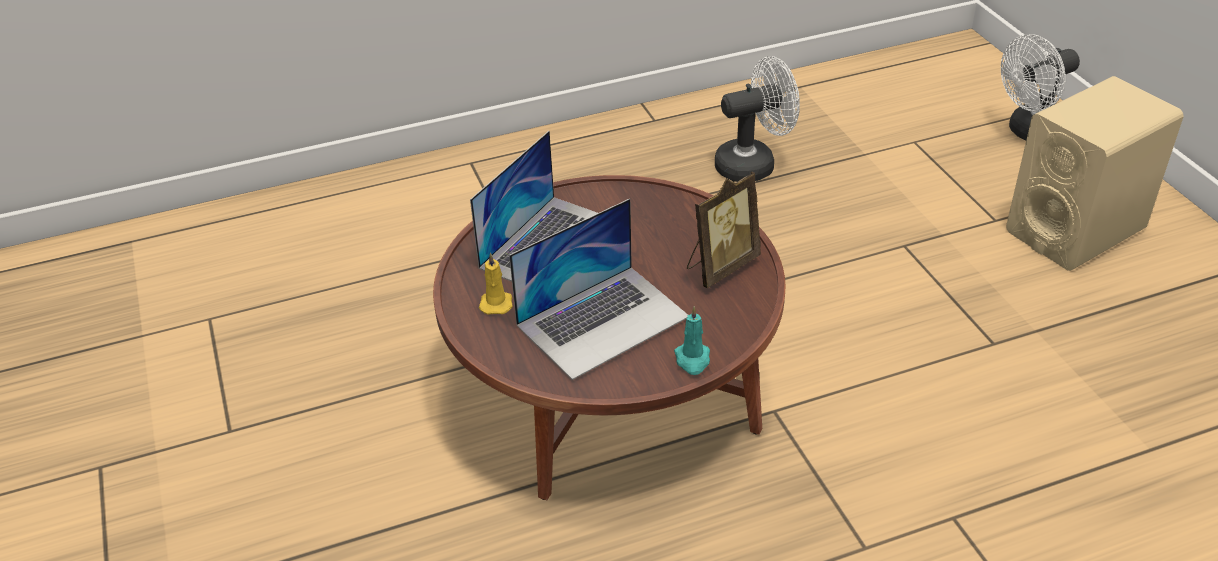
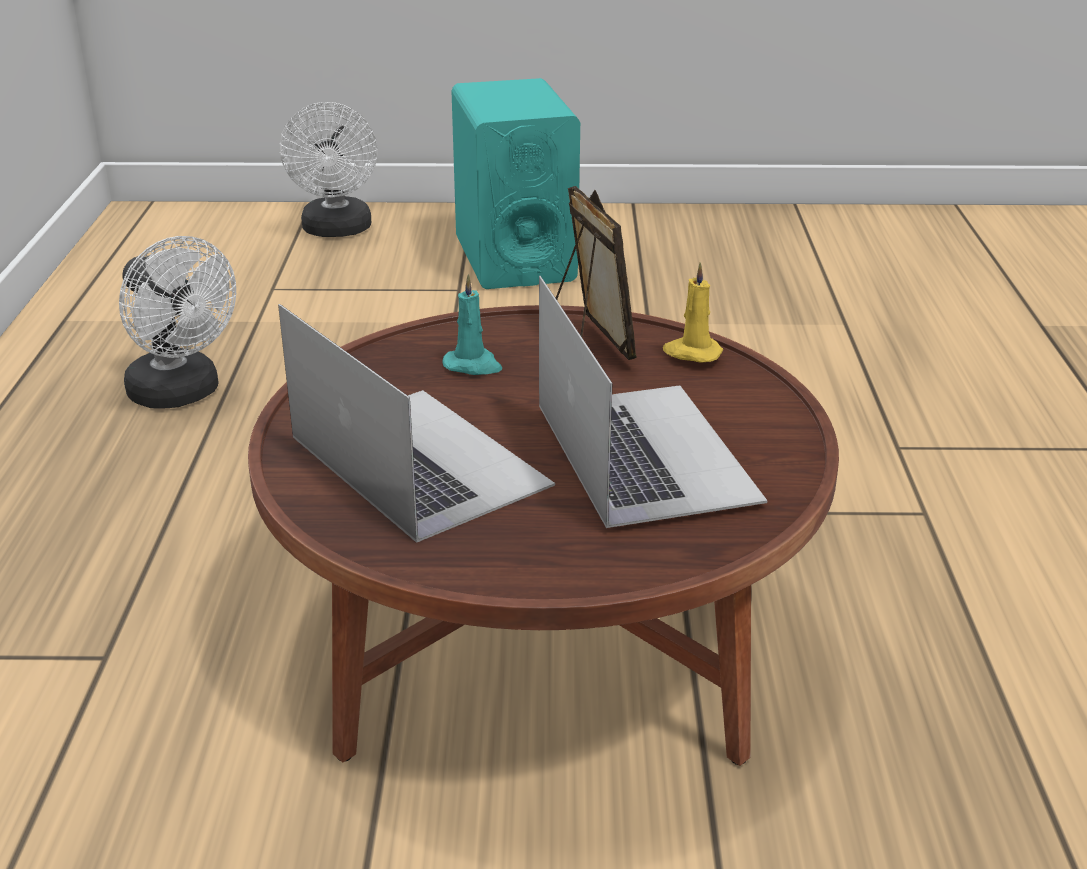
camera: 70 degrees left, 10 degrees down
(496, 303) = (525, 541): yellow candle -> yellow candle (691, 353)
(692, 360) = (771, 404): turquoise candle -> turquoise candle (473, 365)
(753, 164) = (182, 394): white fan -> white fan turned 135 degrees clockwise
(1075, 230) = (514, 259): beige speaker -> turquoise speaker

